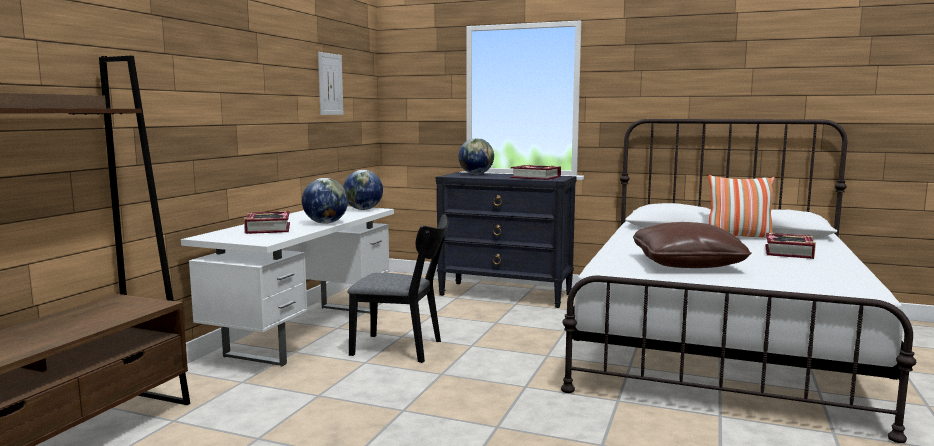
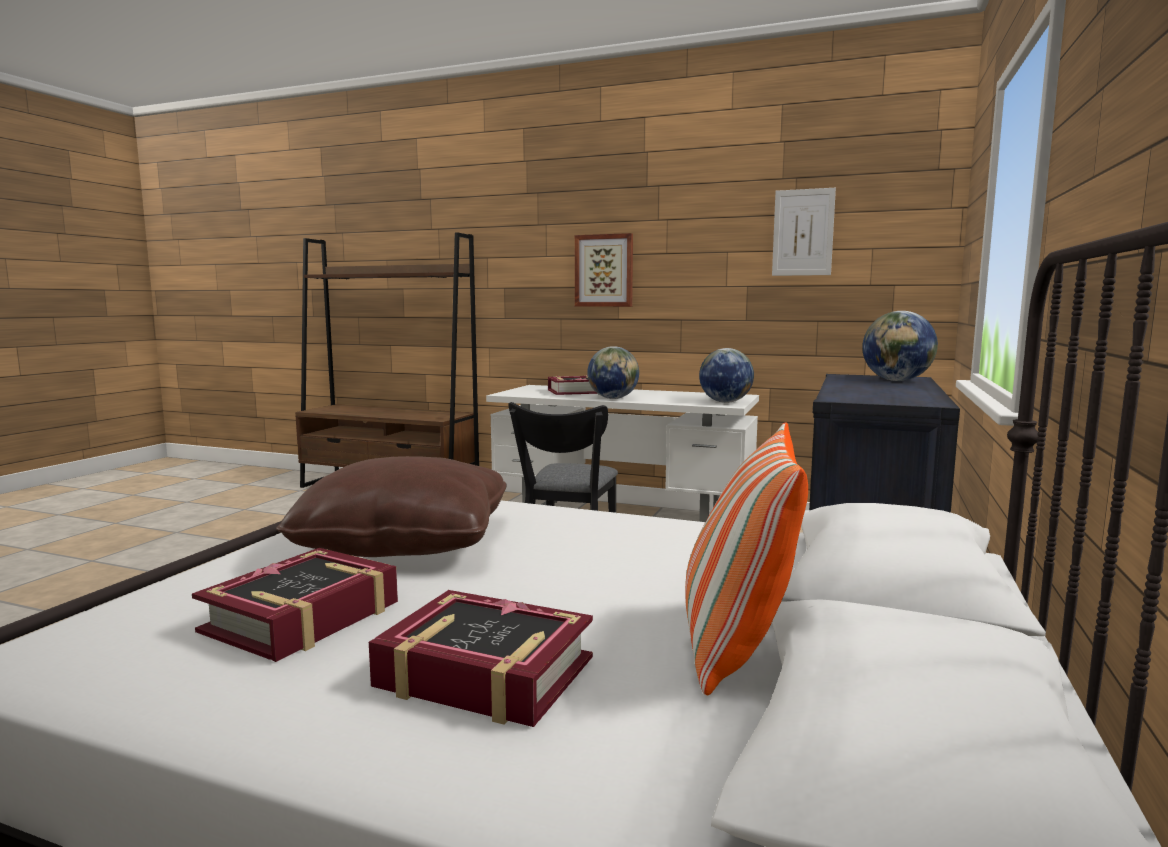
camera: 90 degrees right, 0 degrees up
(227, 108) = (604, 270): none -> picture
(536, 177) = (873, 394): book -> book (303, 617)

